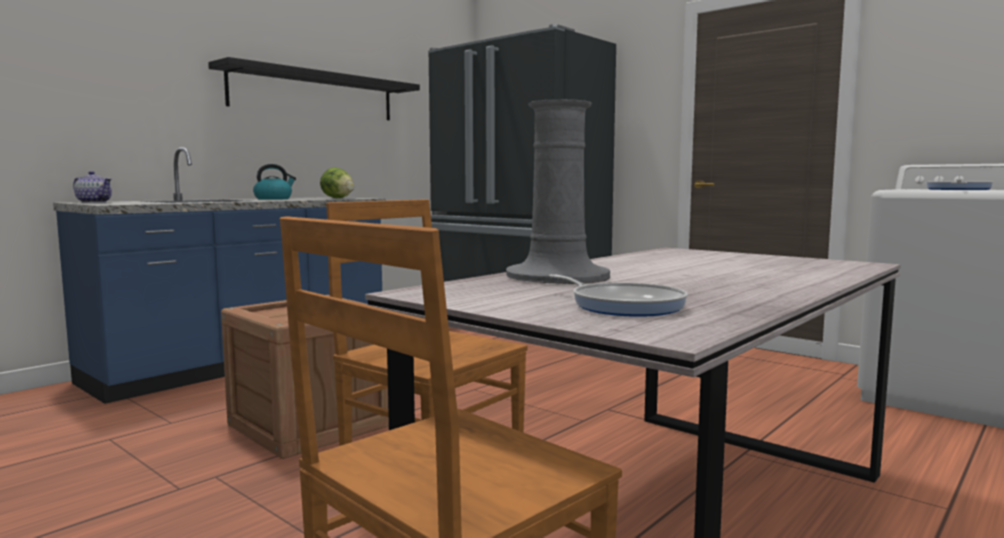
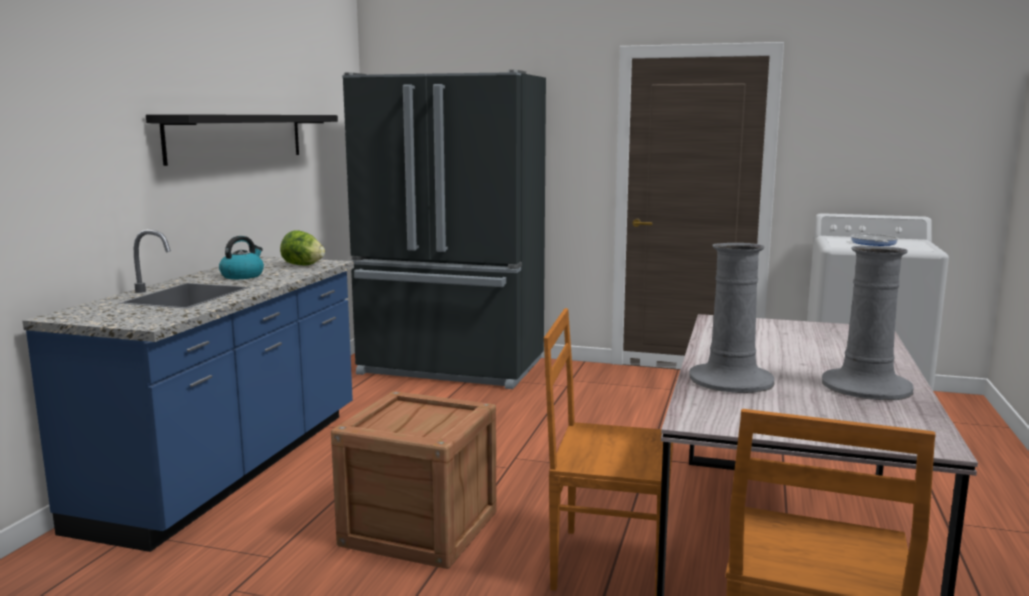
camera: 25 degrees left, 5 degrees up
(94, 202) = (89, 316): teapot -> none
(623, 305) = (851, 416): frying pan -> none
(720, 291) = (866, 387): none -> grey vase

